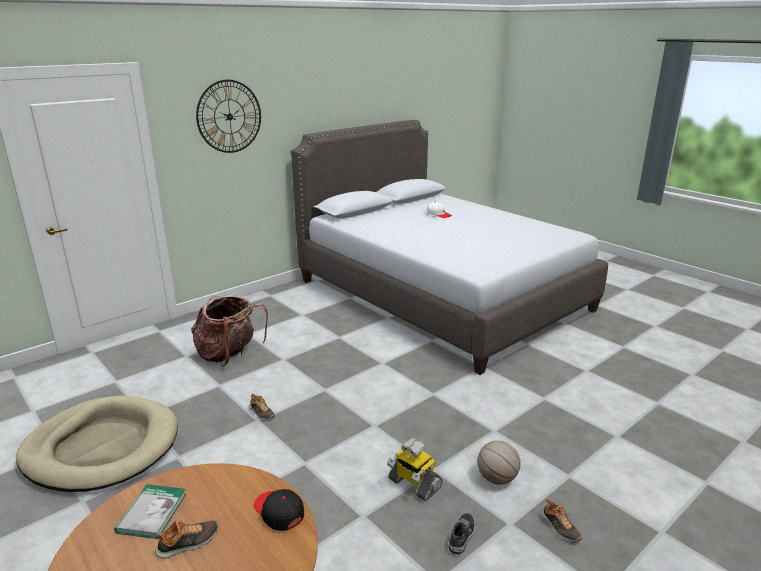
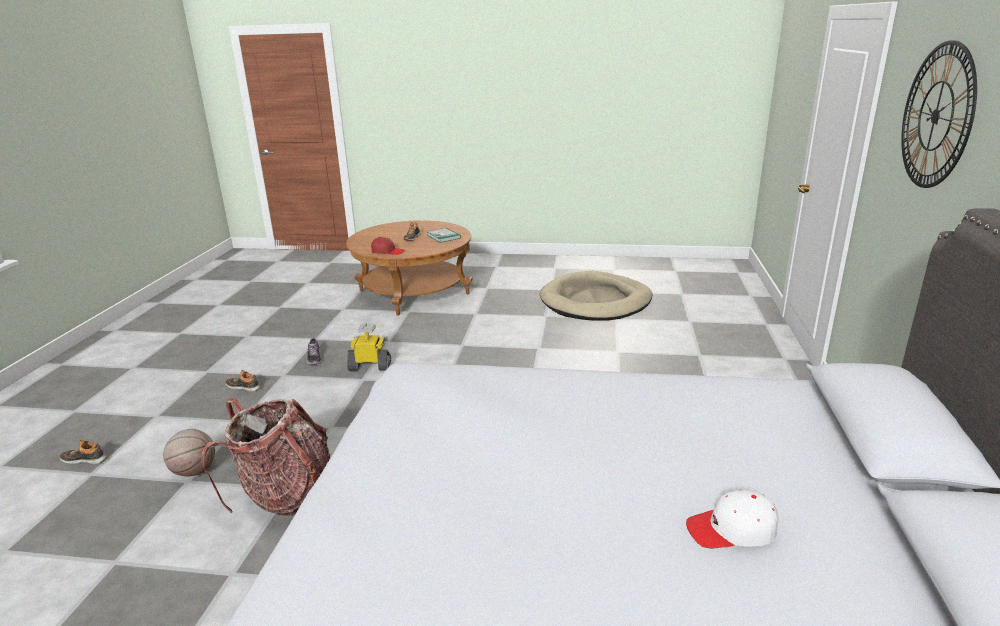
camera: 140 degrees right, 0 degrees up
(229, 354) = (672, 372): backpack -> backpack (285, 494)
(261, 413) = (545, 352): shoe -> shoe (85, 459)
(278, 512) = (387, 251): black cap -> red cap
(497, 479) = (307, 394): basketball -> basketball (194, 471)

